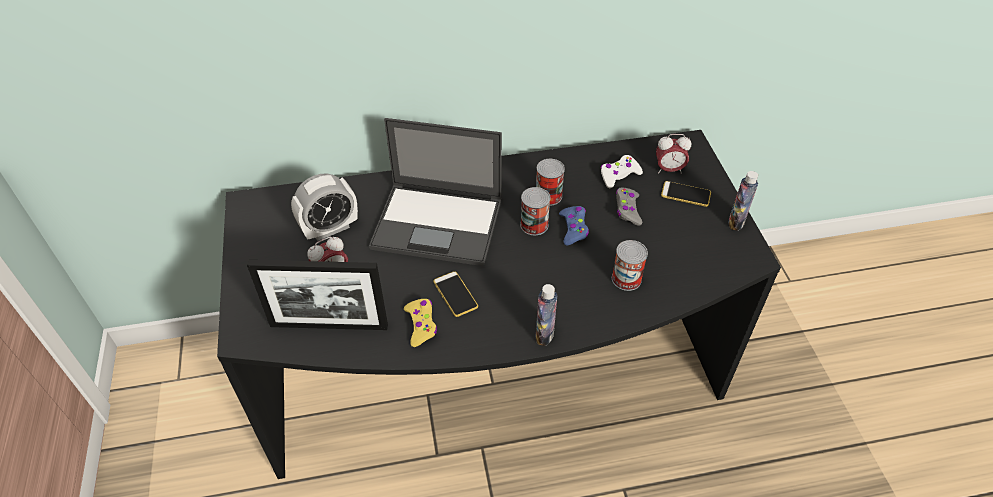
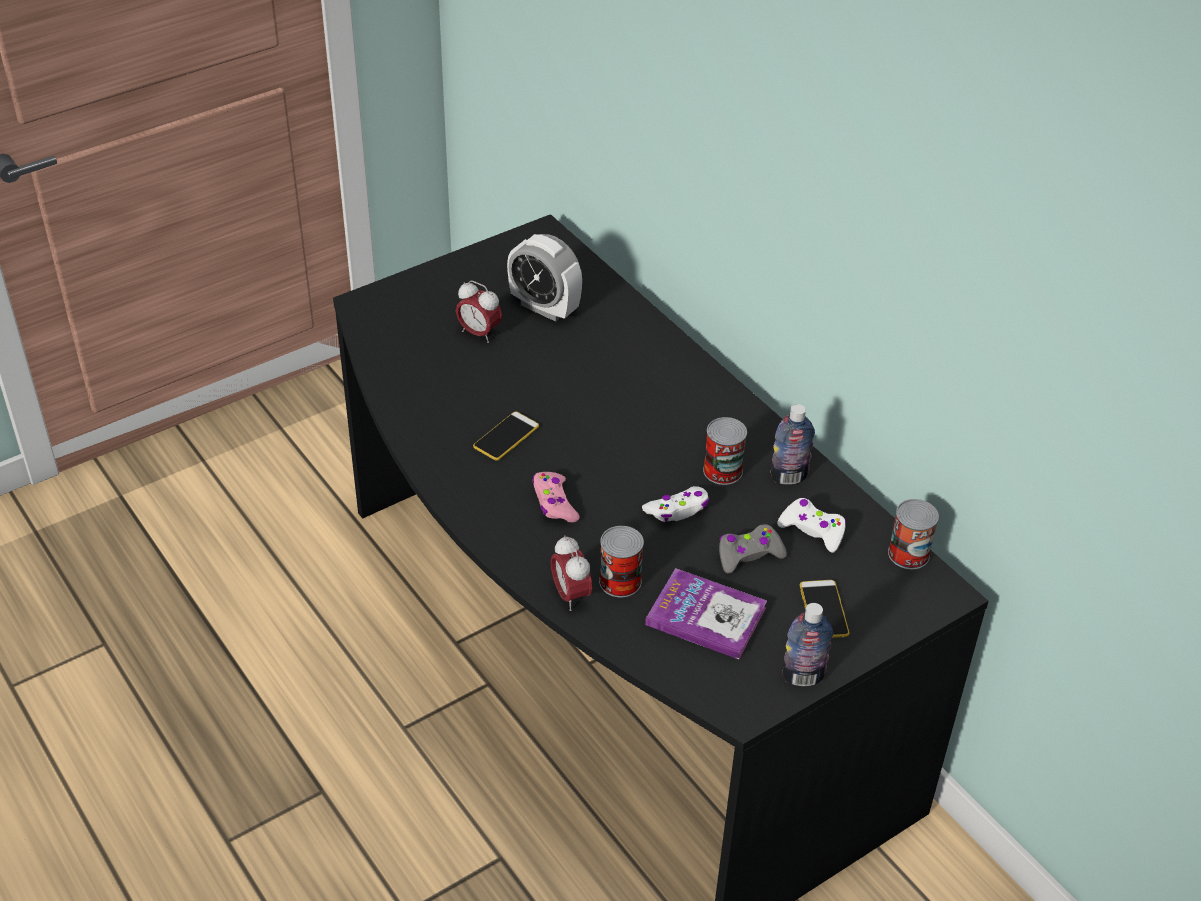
camera: 65 degrees right, 5 degrees down
(329, 325) = (409, 356): picture frame -> none
(421, 325) = (447, 424): yellow game controller -> none
(439, 224) = (607, 389): laptop -> none
(534, 225) = (660, 471): can -> can (908, 554)
(537, 289) = (554, 503): none -> pink game controller
(544, 334) = (487, 528): bottle -> bottle (788, 477)
(573, 228) = (678, 510): blue game controller -> white game controller
(669, 169) = (864, 581): alarm clock -> alarm clock (570, 595)
(672, 247) = (706, 616): none -> book

